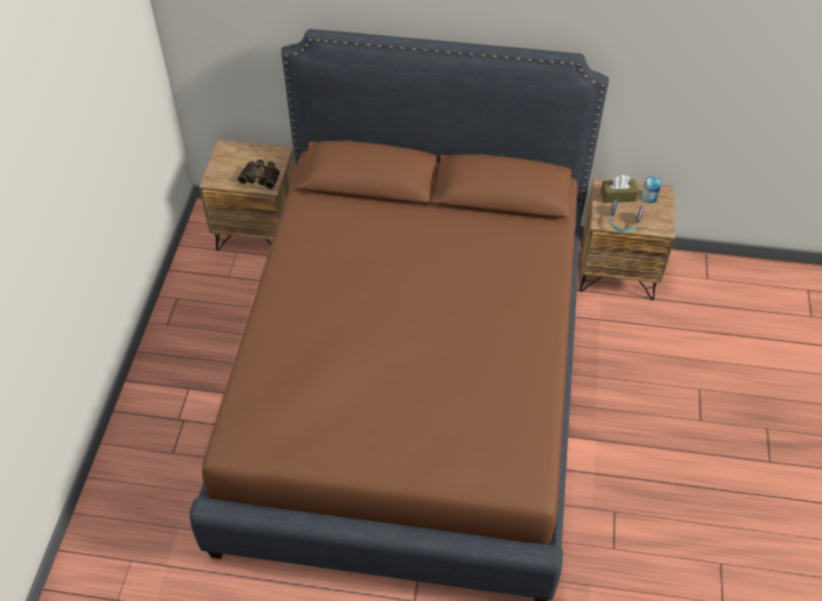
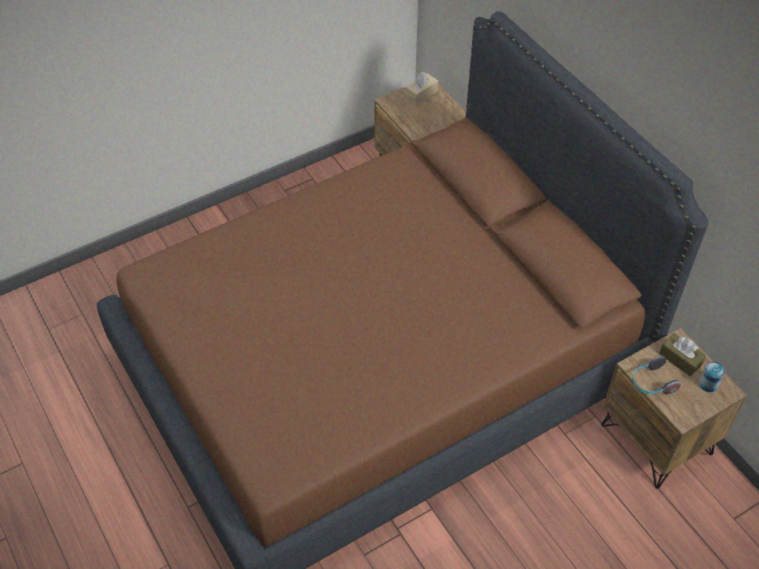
camera: 50 degrees right, 0 degrees up
(229, 157) = (421, 94): none -> beige tissue box
(261, 177) = (423, 124): binoculars -> none

